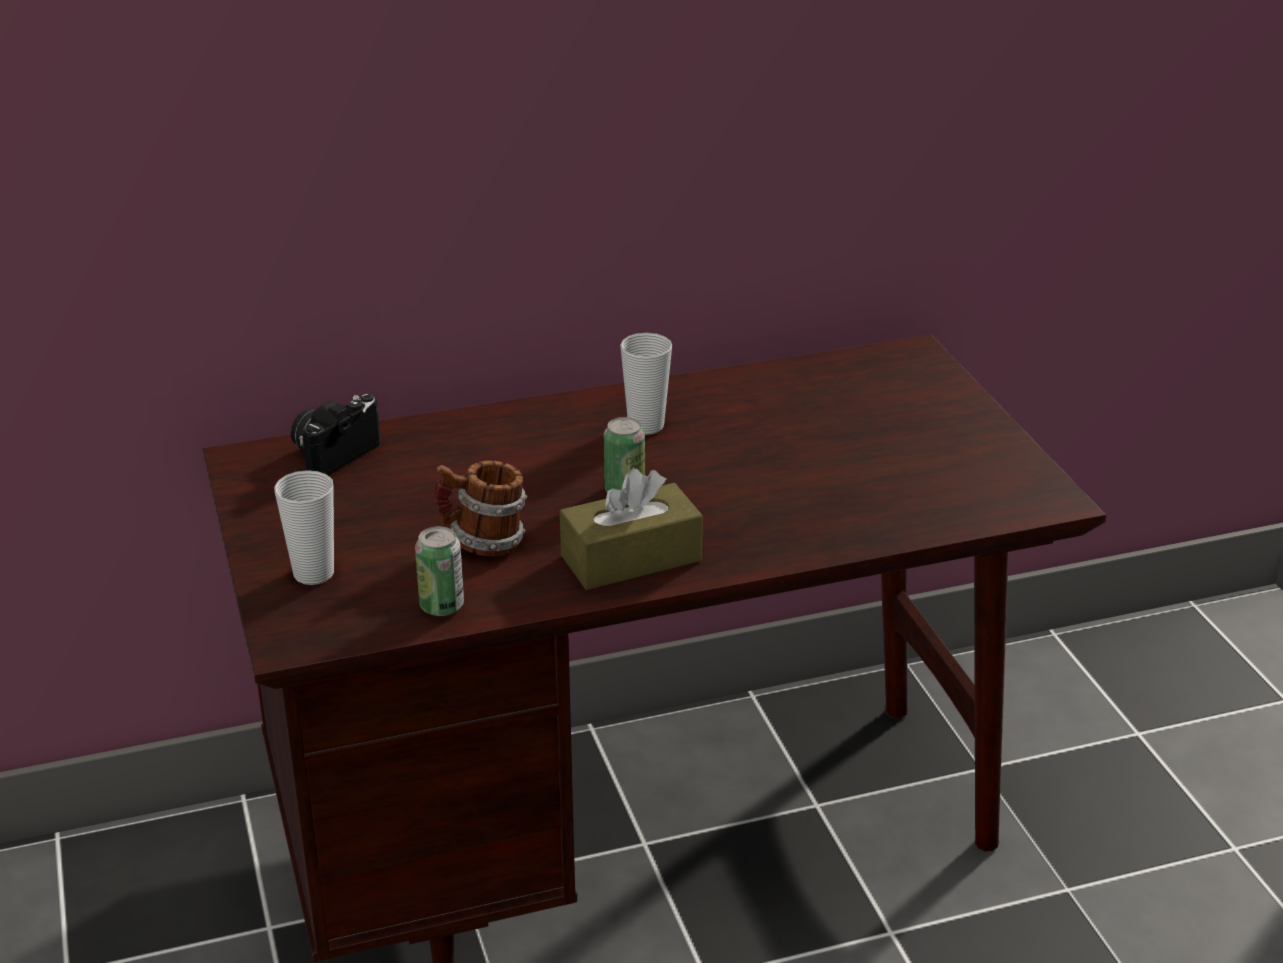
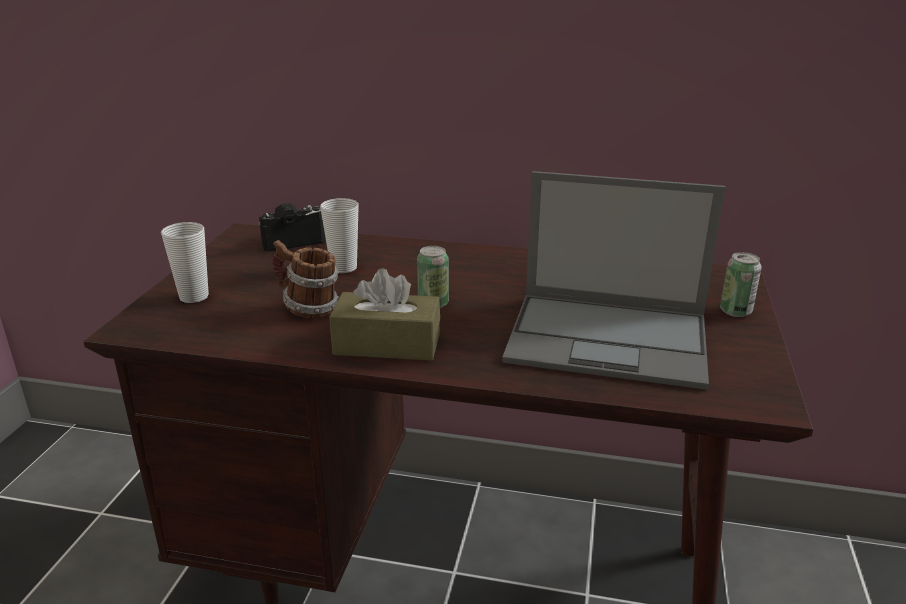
camera: 30 degrees right, 5 degrees down
(441, 606) = (235, 336): can -> can (735, 311)
(646, 426) = (492, 272): cup -> cup (343, 268)
(856, 476) = (610, 339): none -> laptop

